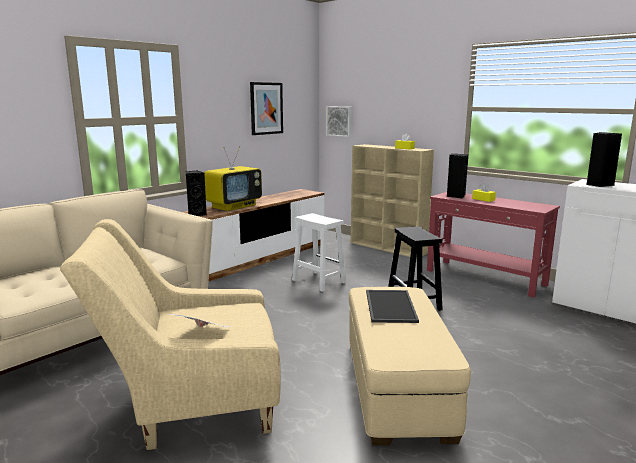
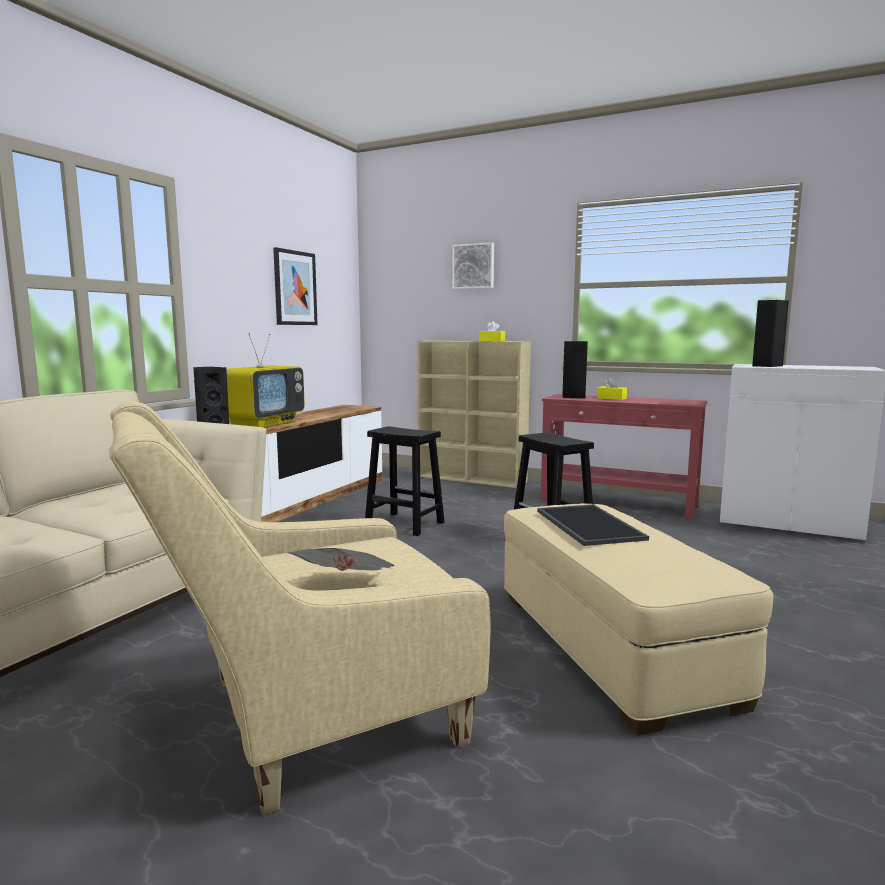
camera: 15 degrees left, 5 degrees down
(318, 281) = (403, 524): white stool -> black stool
(339, 121) = (391, 311): picture -> picture (473, 266)

